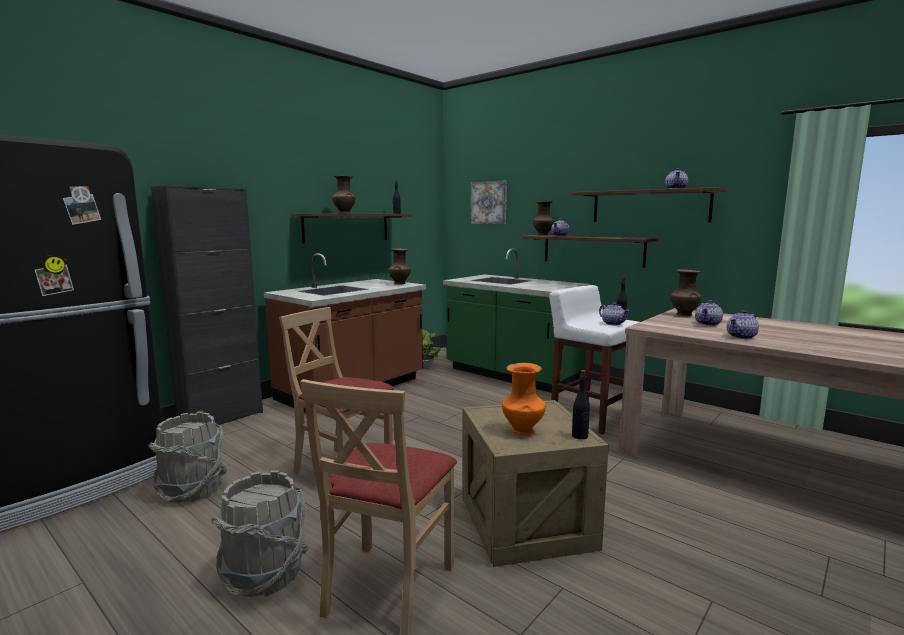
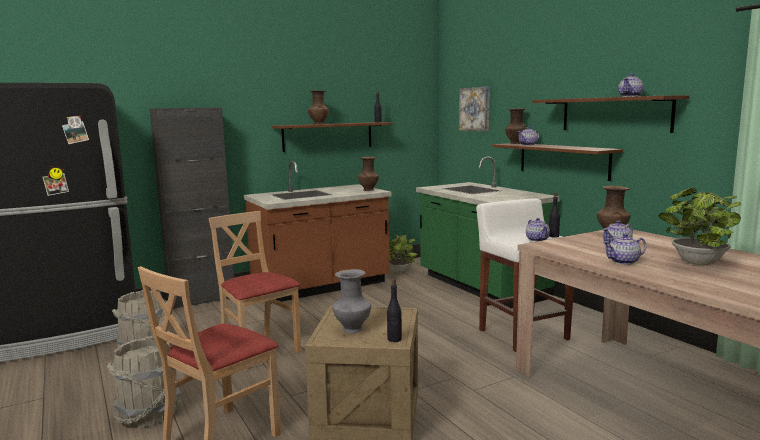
camera: 20 degrees right, 0 degrees up
(523, 431) = (352, 330): orange vase -> grey vase
(795, 334) = (696, 263): none -> potted plant

